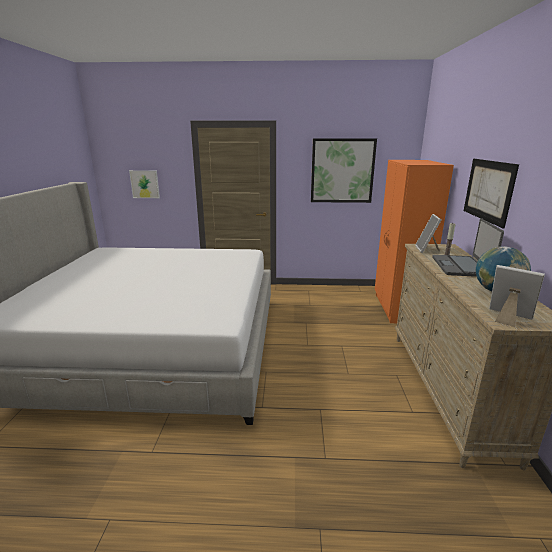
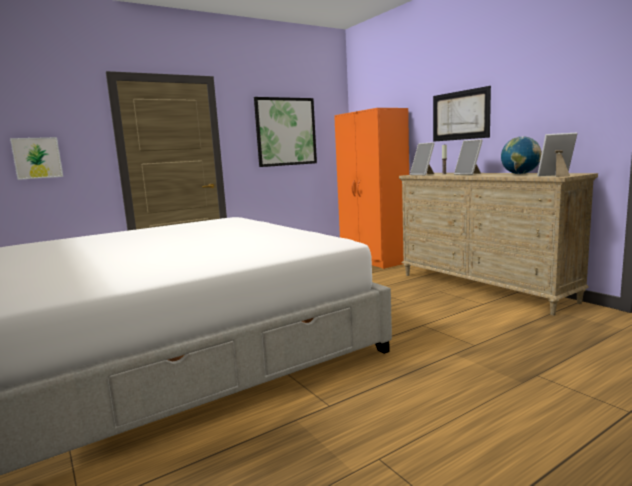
camera: 35 degrees left, 10 degrees down
(461, 267) = (469, 174): laptop -> picture frame

